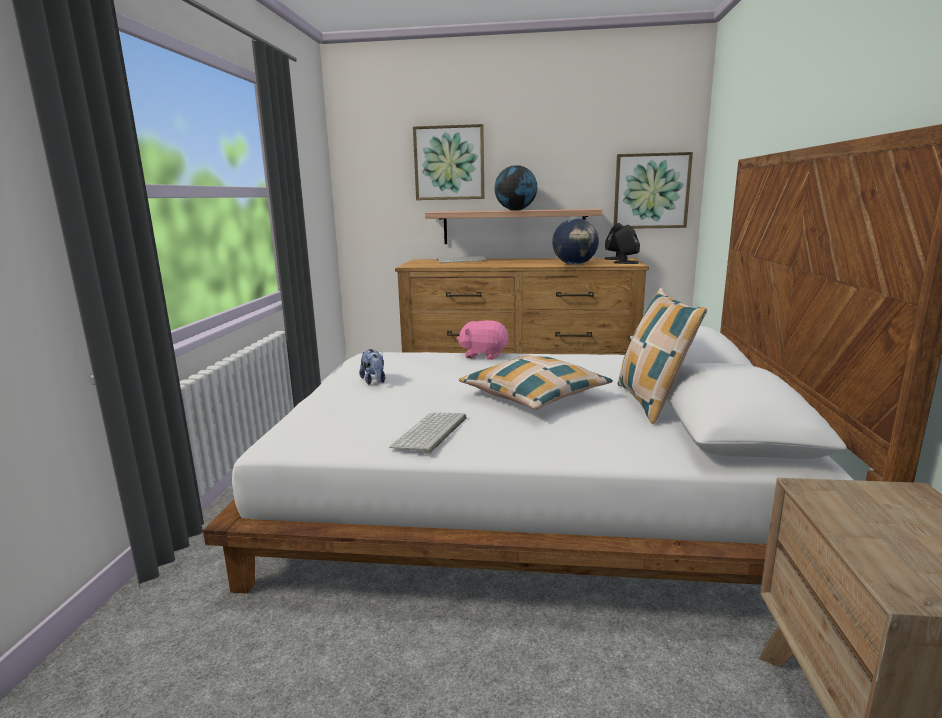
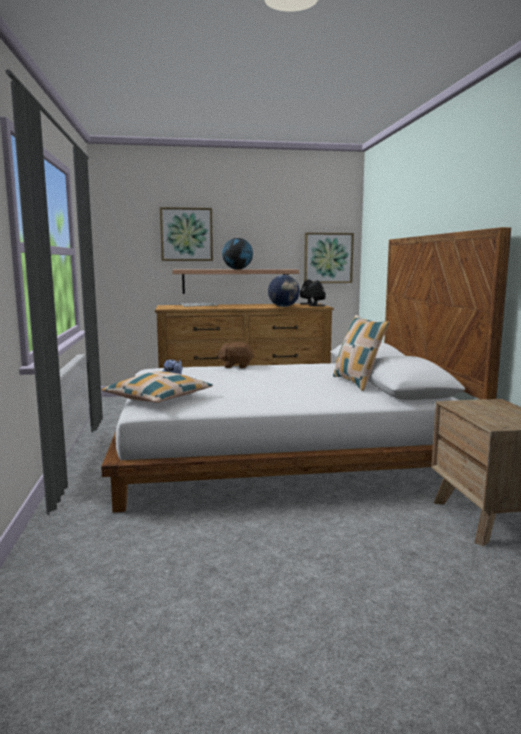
camera: 15 degrees left, 5 degrees down
(430, 433) = (237, 400): keyboard -> none
(484, 355) = (236, 366): pink plush toy -> brown plush toy
(534, 395) = (286, 382): pillow -> pillow (158, 398)

